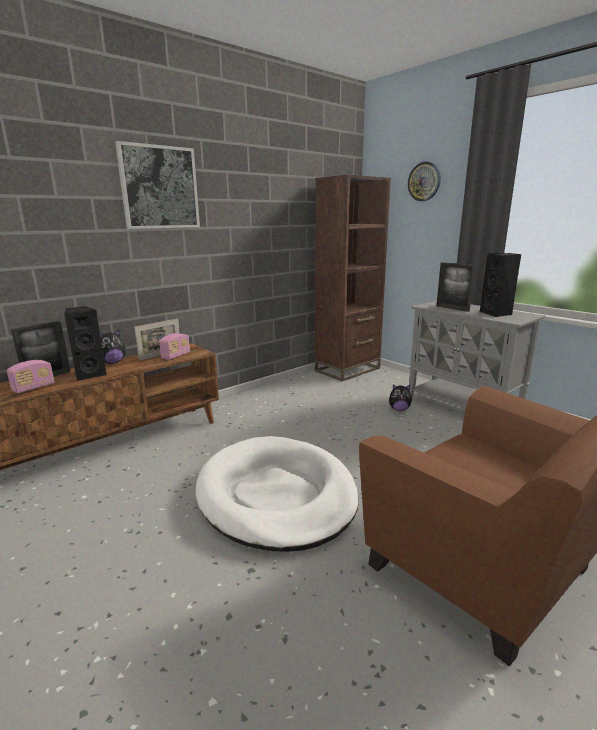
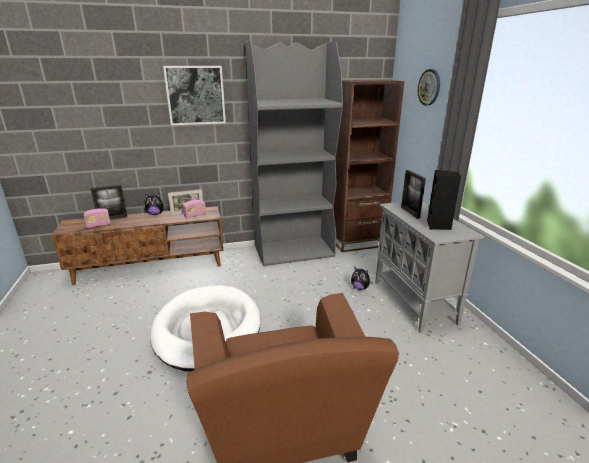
camera: 25 degrees right, 5 degrees up
(90, 374) = (134, 221): black speaker -> none
(289, 390) = (294, 251): none -> grey bookcase

